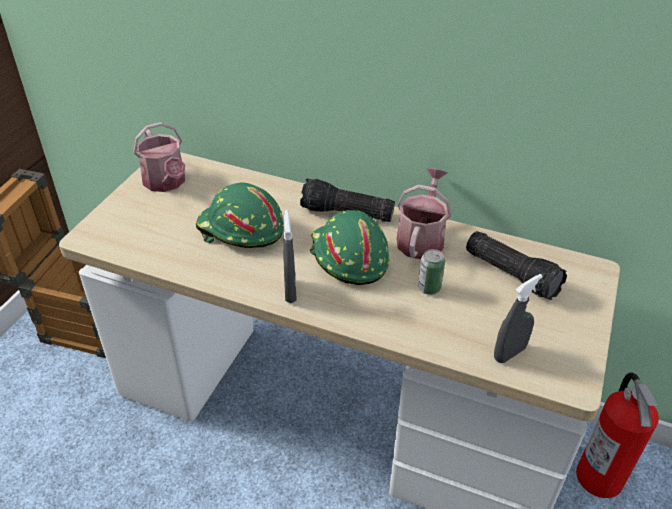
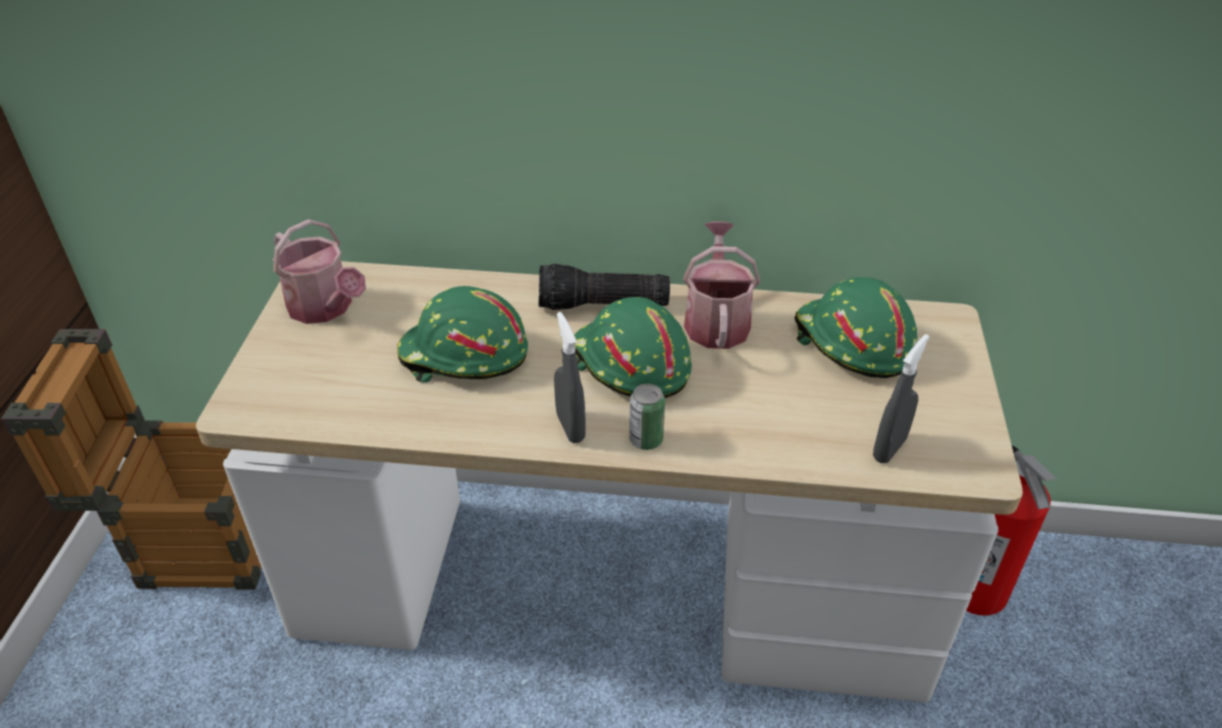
camera: 15 degrees left, 0 degrees up
(429, 288) = (753, 384): can -> can (646, 440)
(513, 273) = (851, 344): flashlight -> green hard hat

